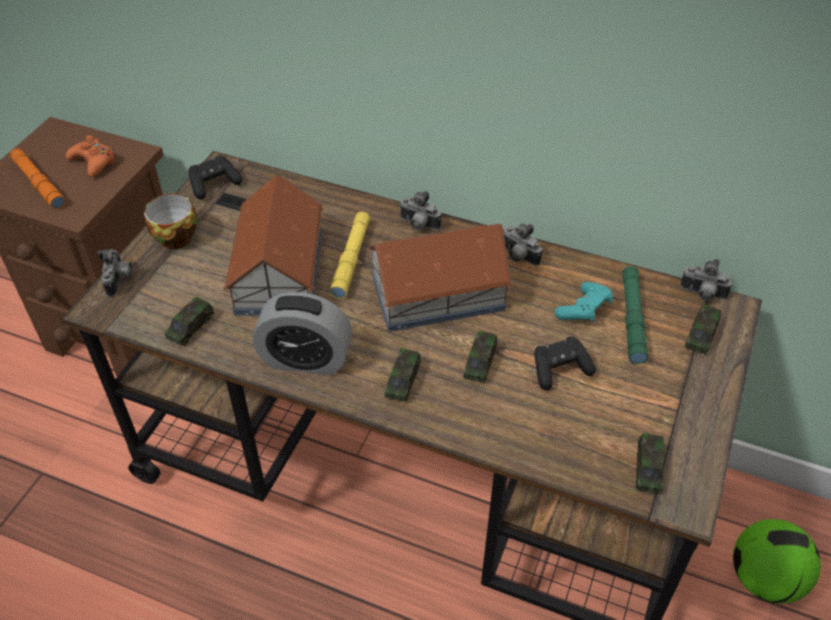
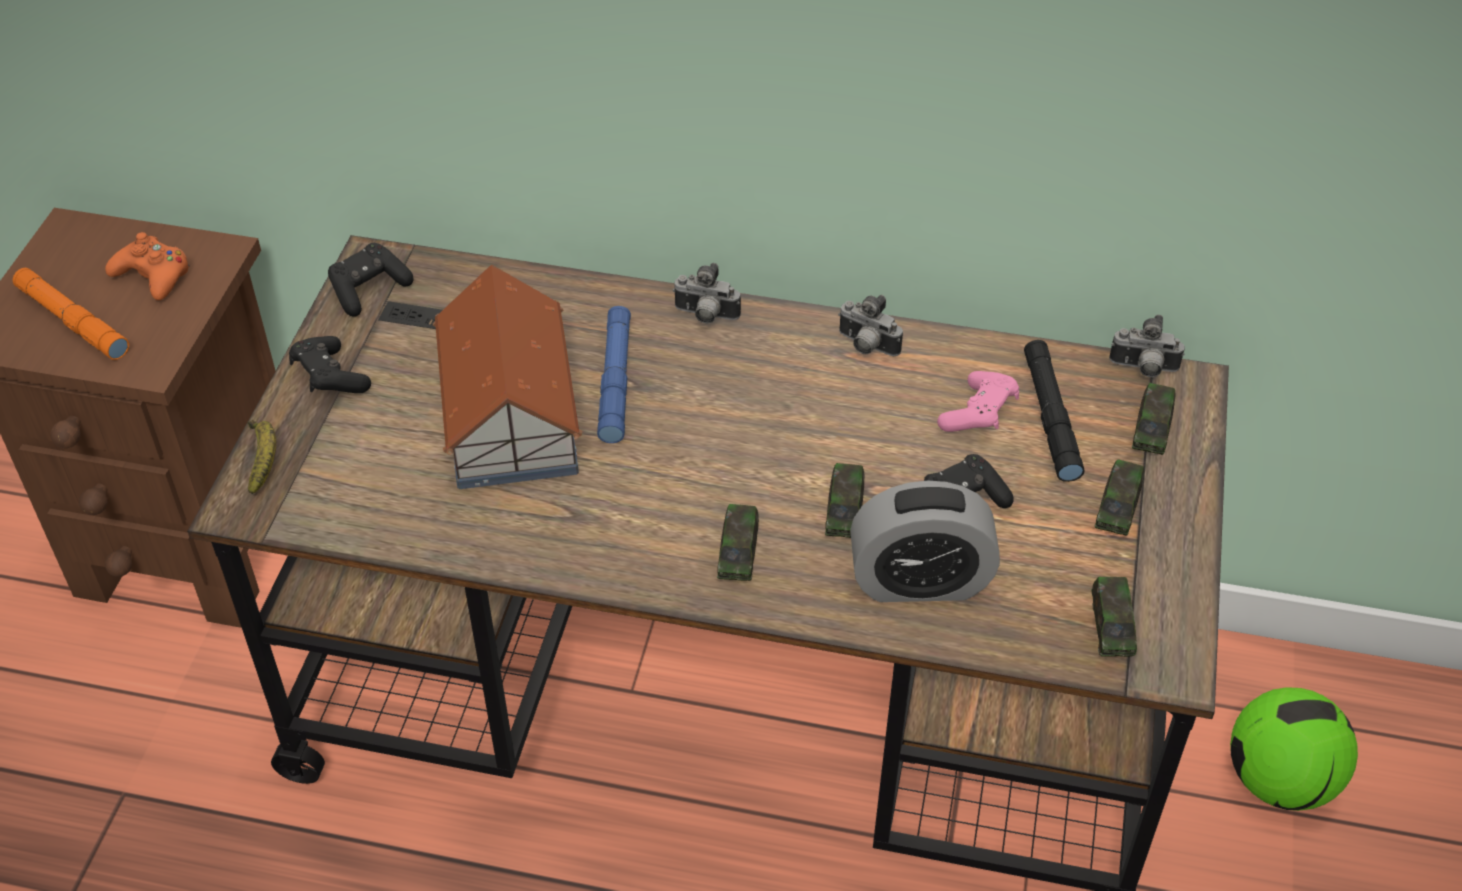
camera: 10 degrees left, 0 degrees up
(120, 280) = (263, 459): camera -> banana
(175, 235) = (330, 378): cup -> black game controller
(191, 327) = (397, 516): toy car -> toy car (1118, 507)
(306, 359) = (586, 540): alarm clock -> alarm clock (919, 581)
(351, 259) = (615, 381): yellow flashlight -> blue flashlight
(436, 292) = (756, 415): toy house -> none
(584, 311) = (979, 415): turquoise game controller -> pink game controller
(632, 319) = (1050, 417): green flashlight -> black flashlight

